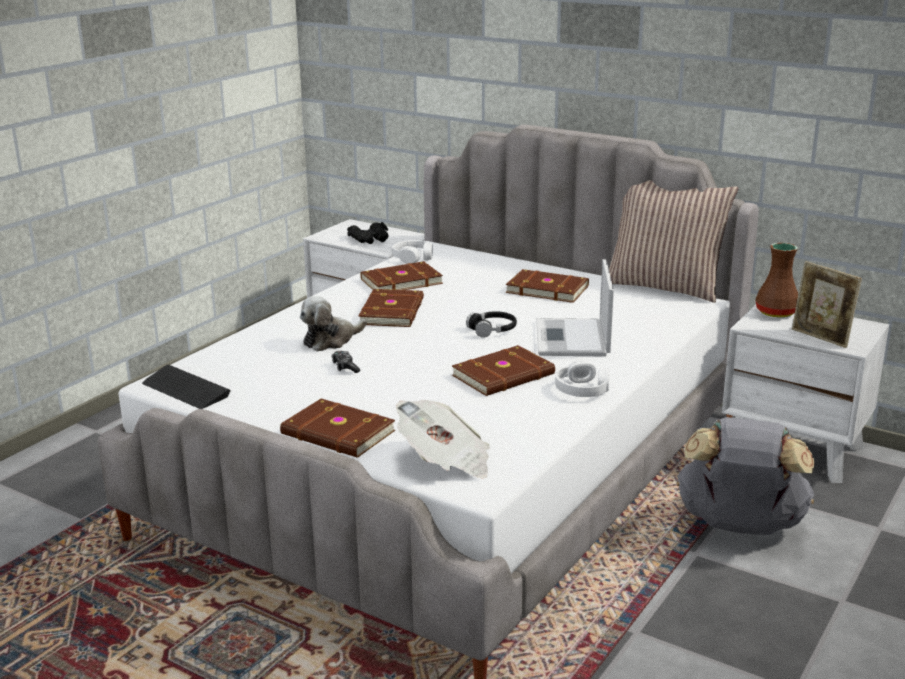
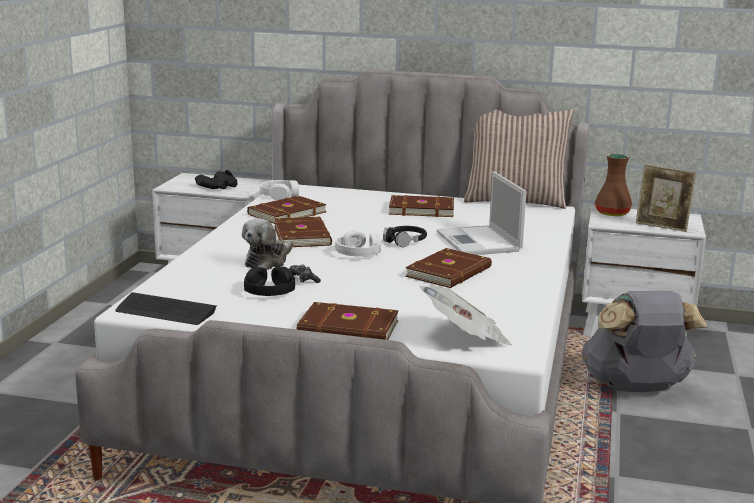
camera: 20 degrees left, 5 degrees down
(301, 378) = (269, 291): none -> black headphones
(582, 390) = (524, 276): white headphones -> white headphones (358, 253)

